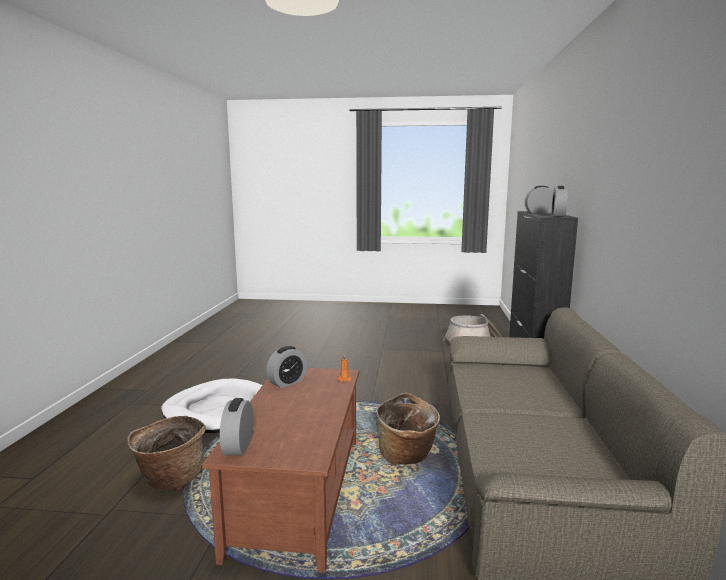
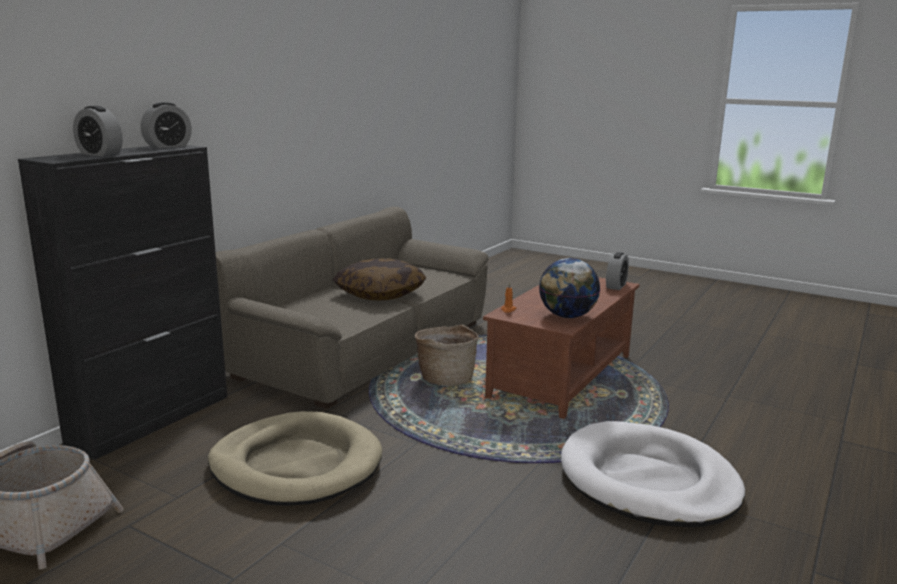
camera: 155 degrees left, 5 degrees up
(170, 479) = (683, 409): basket -> none
(287, 382) = (567, 316): alarm clock -> globe
(418, 378) = (296, 465): none -> beige dog bed
(514, 410) = (380, 294): none -> pillow

